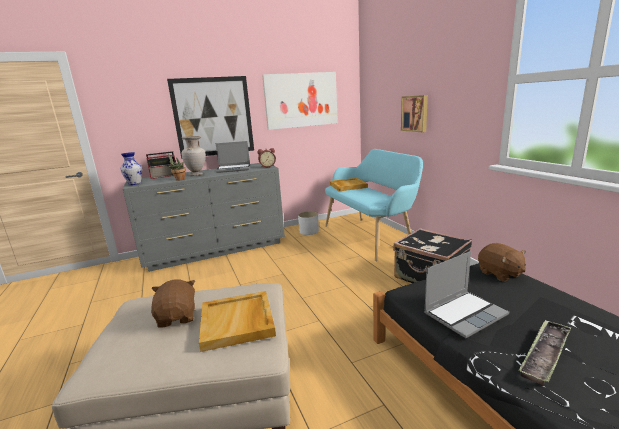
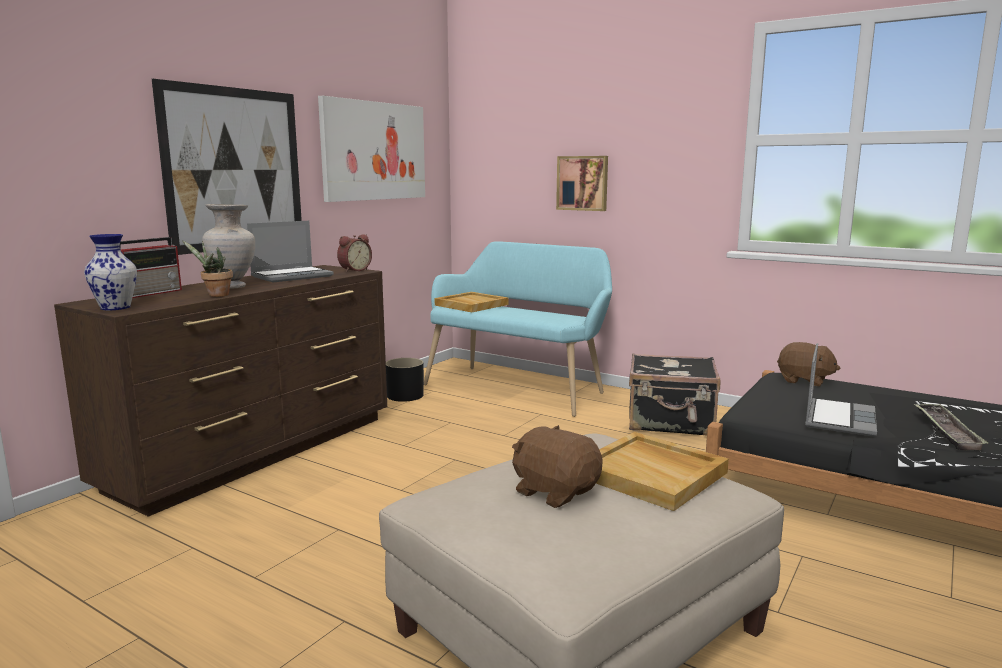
camera: 35 degrees left, 5 degrees down
(216, 250) = (258, 451): grey dresser -> brown dresser
(309, 231) = (405, 395): white planter -> black planter

